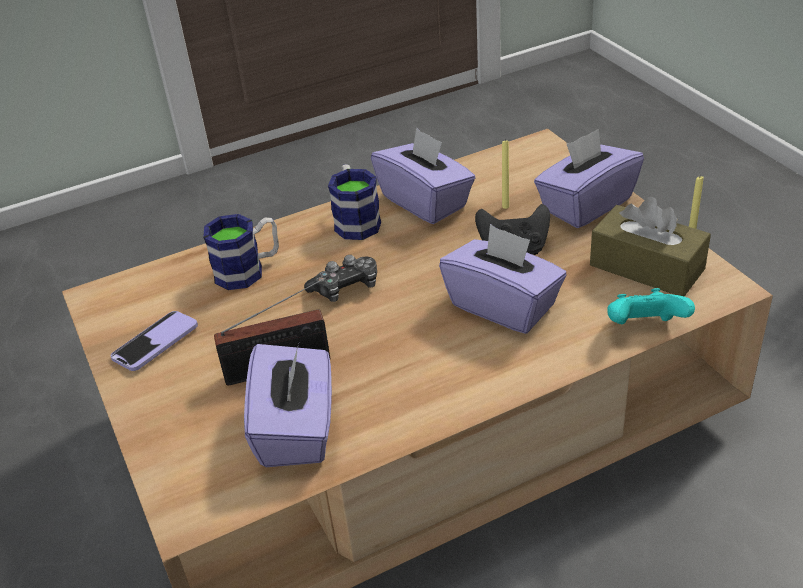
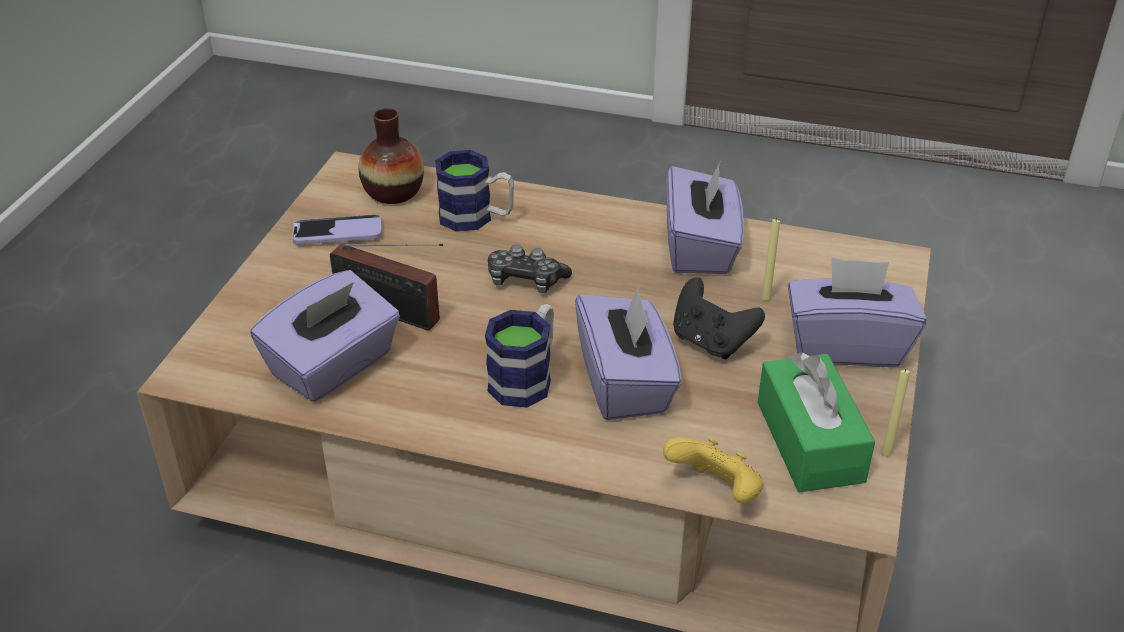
camera: 40 degrees right, 0 degrees up
(157, 290) = (393, 192): none -> vase
(355, 220) = (617, 228): mug -> mug (527, 377)
(644, 328) = (716, 492): turquoise game controller -> yellow game controller
(646, 267) = (809, 441): brown tissue box -> green tissue box

